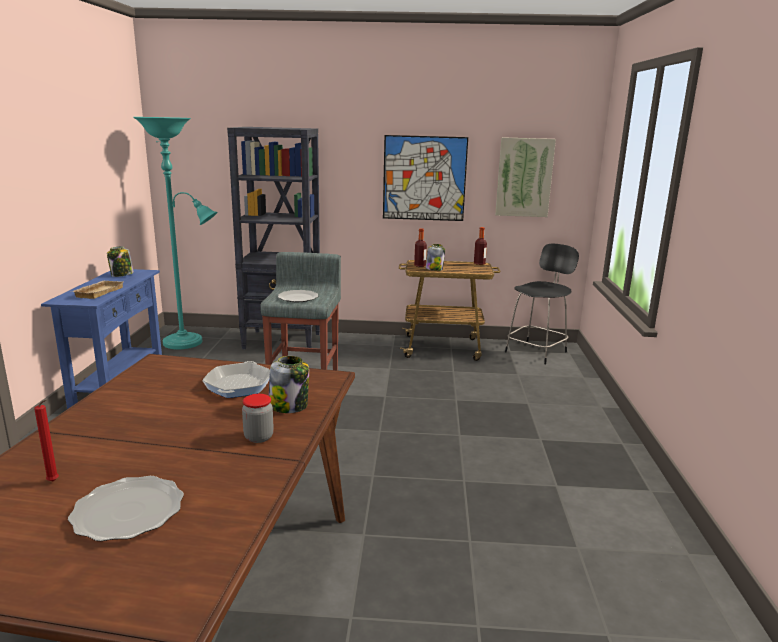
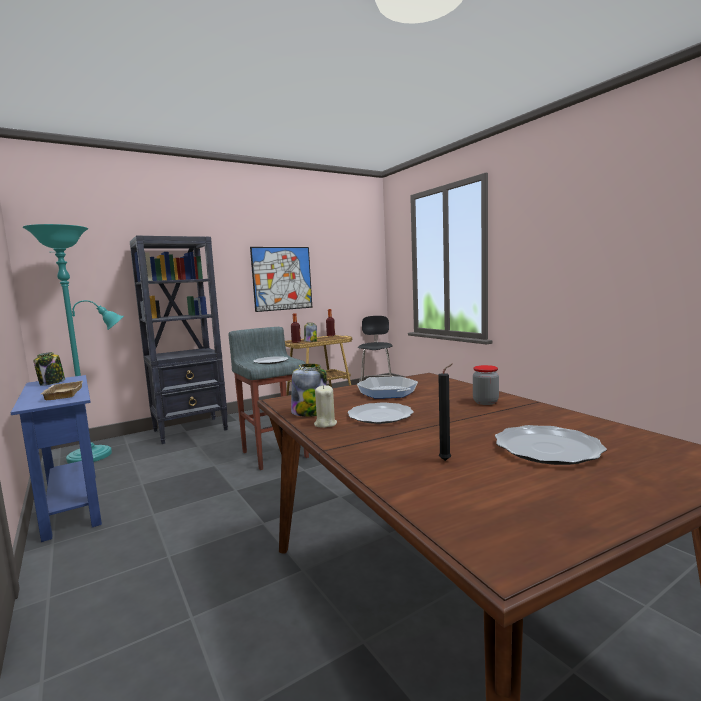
camera: 35 degrees left, 10 degrees down
(54, 482) = (447, 460): red candle -> black candle
(104, 404) = (325, 424): none -> beige candle
(152, 413) = (379, 416): none -> plate
(289, 406) = (451, 389): jar -> jar (309, 412)
(524, 177) = (345, 273): picture -> none

